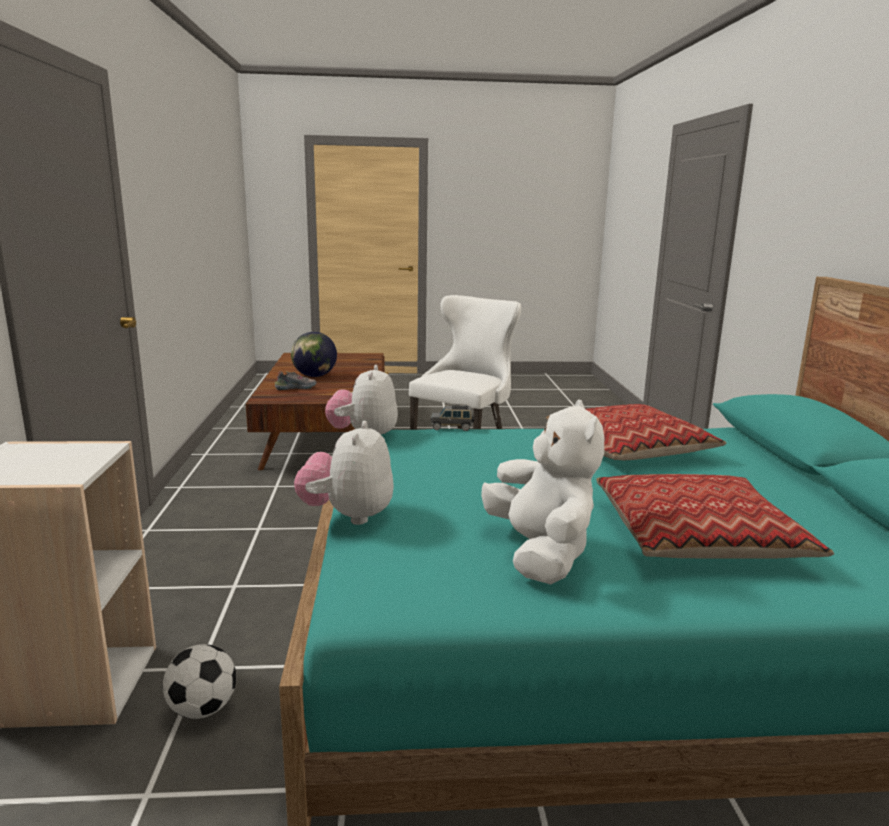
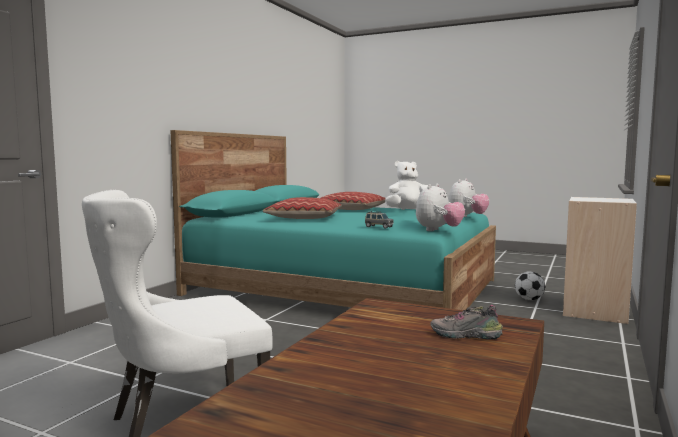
camera: 150 degrees left, 10 degrees down
(314, 376) = (418, 363): globe -> none
(540, 554) = (408, 211): white plush toy -> white plush toy turned 60 degrees clockwise

